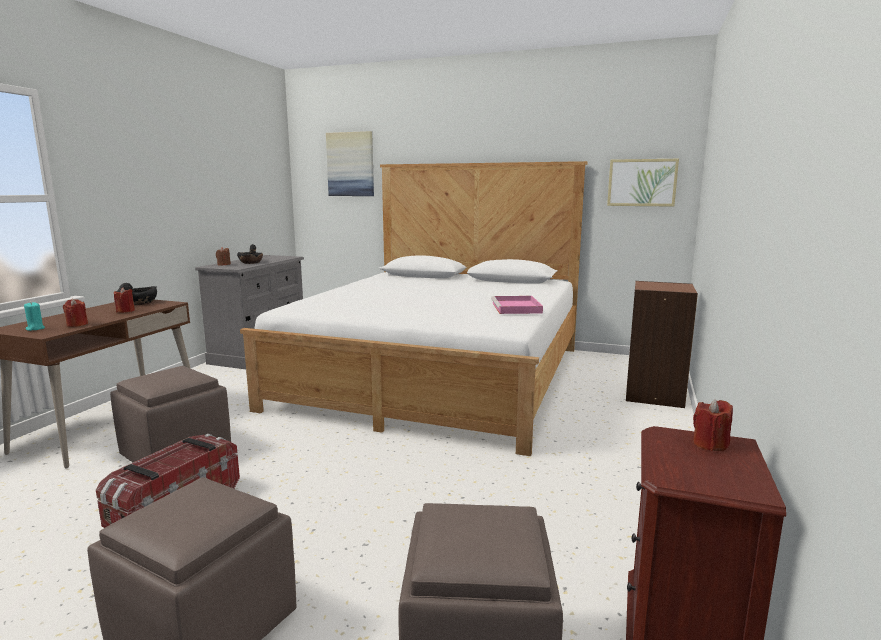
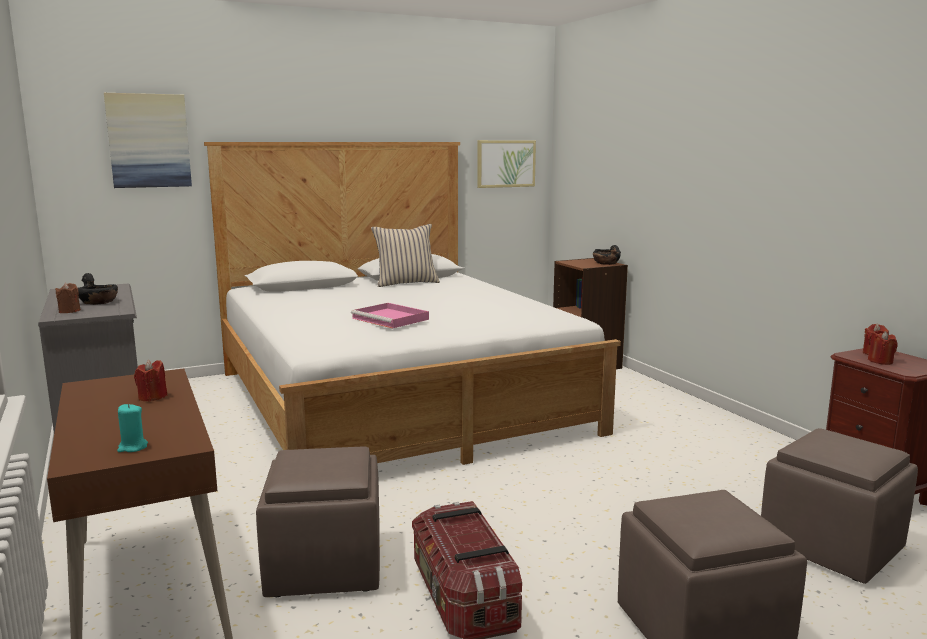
camera: 45 degrees left, 0 degrees up
(77, 324) = (171, 426): red candle -> red candle (880, 361)
(140, 302) = (116, 384): black bowl -> black bowl (606, 263)
(492, 283) = (405, 283): none -> beige pillow
(517, 308) = (519, 302): pink tray -> pink tray (391, 319)

